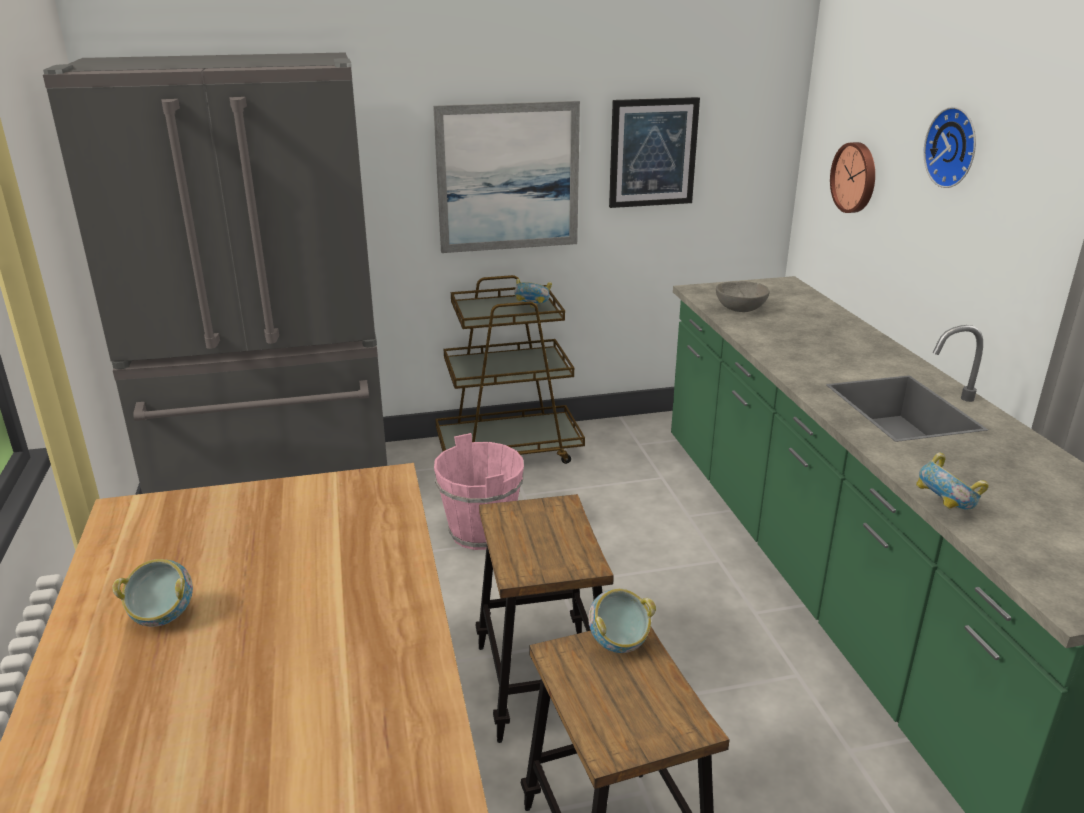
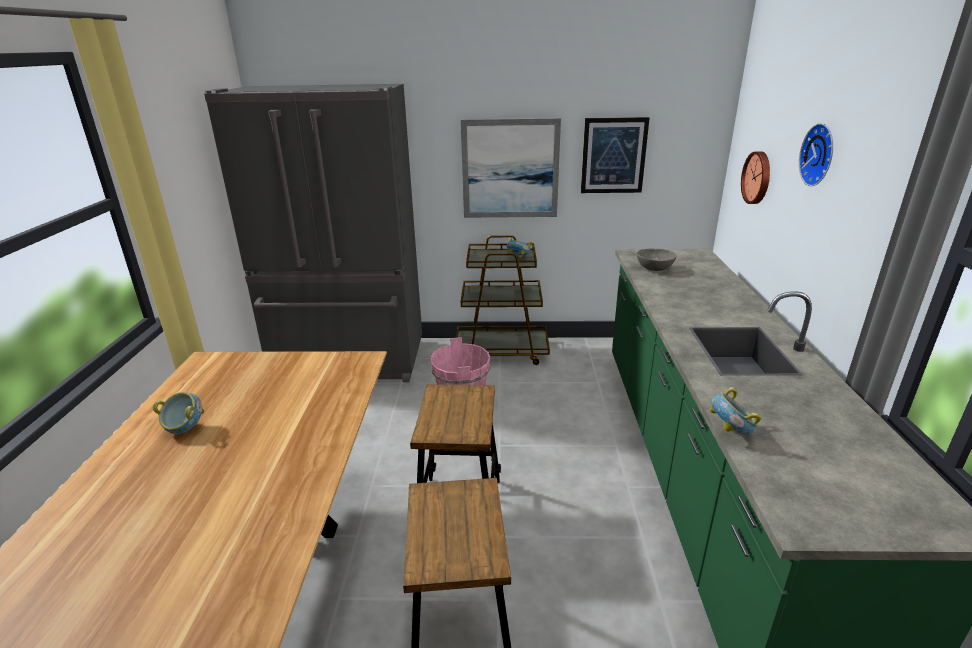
camera: 15 degrees right, 0 degrees up
(618, 644) = (468, 493): bowl -> none

